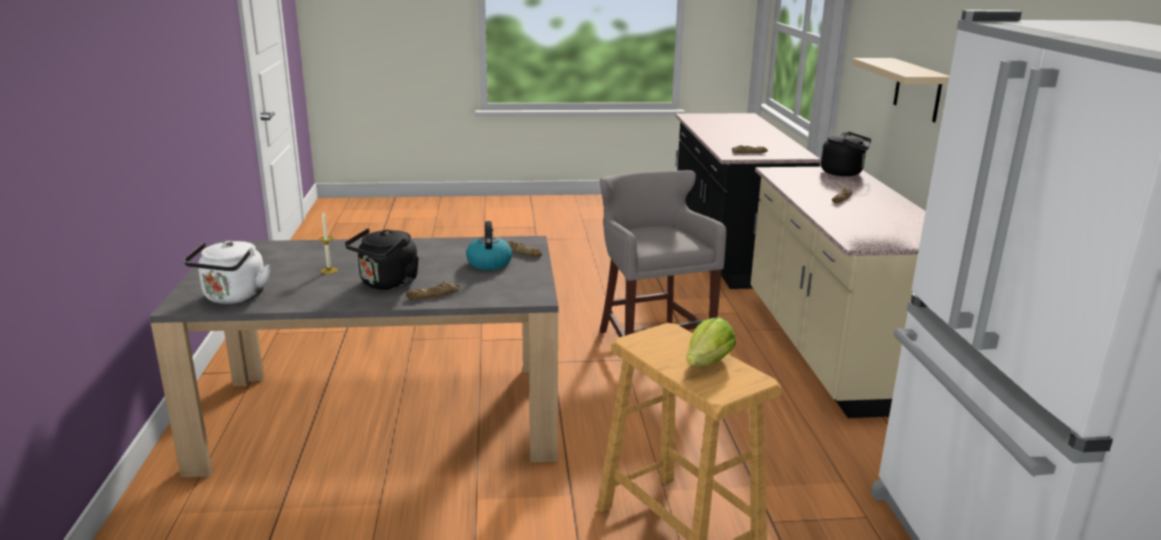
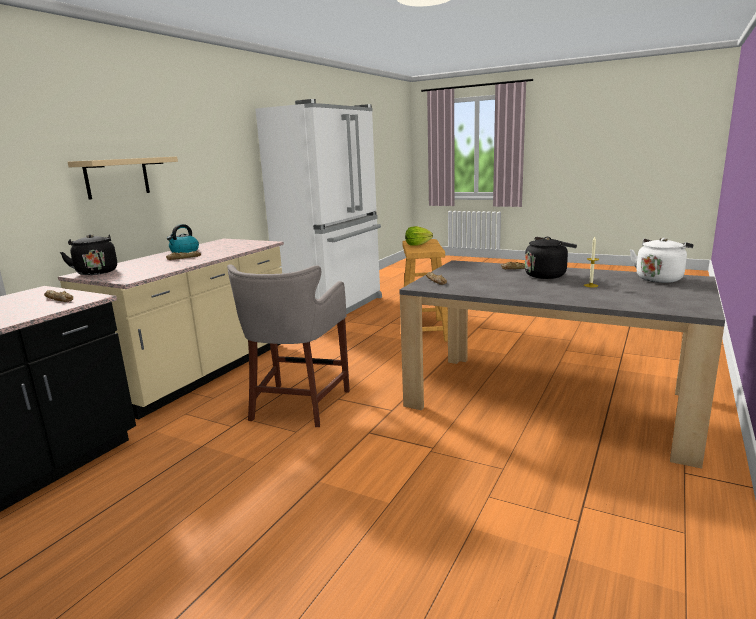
camera: 145 degrees left, 5 degrees down
(489, 263) = (467, 278): kettle -> kettle (184, 251)

